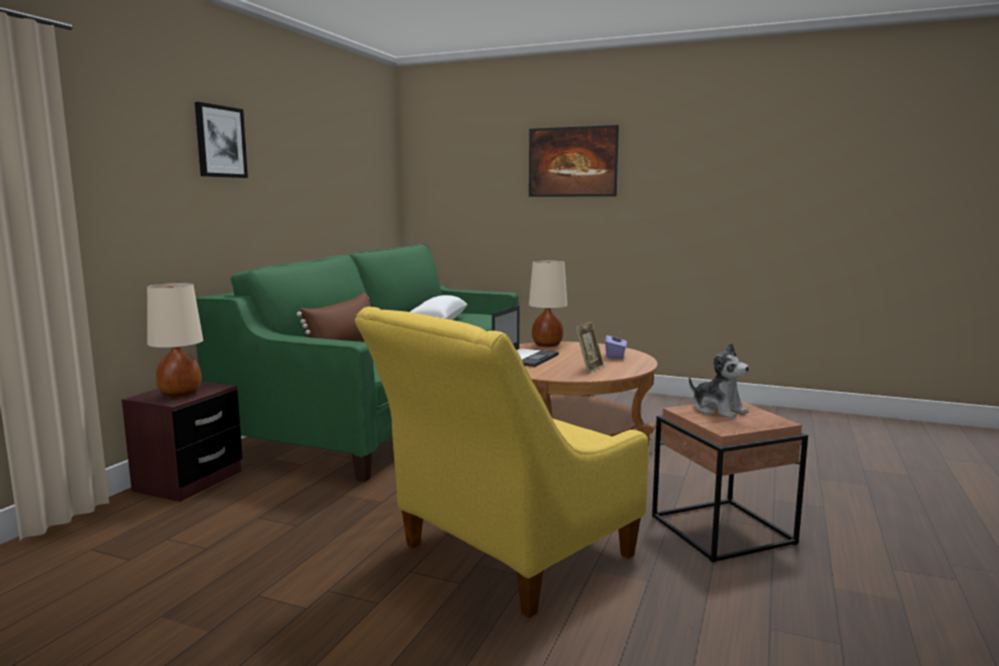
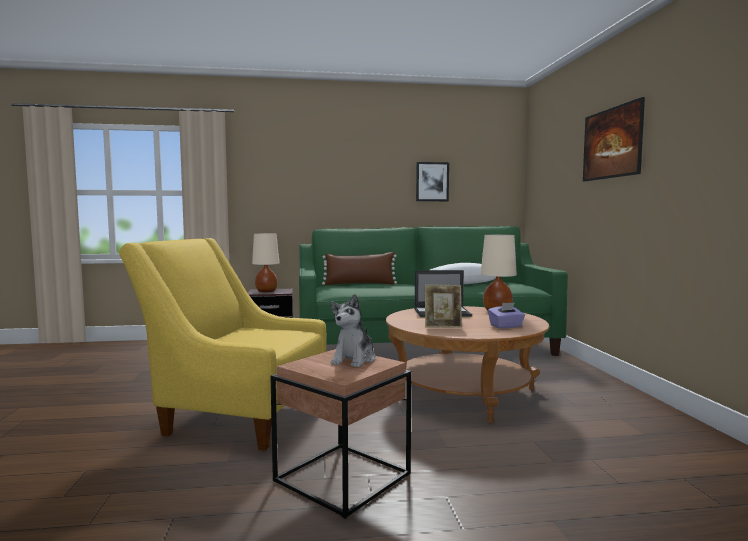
camera: 60 degrees right, 5 degrees down
(220, 141) = (333, 157): picture -> picture (432, 182)

